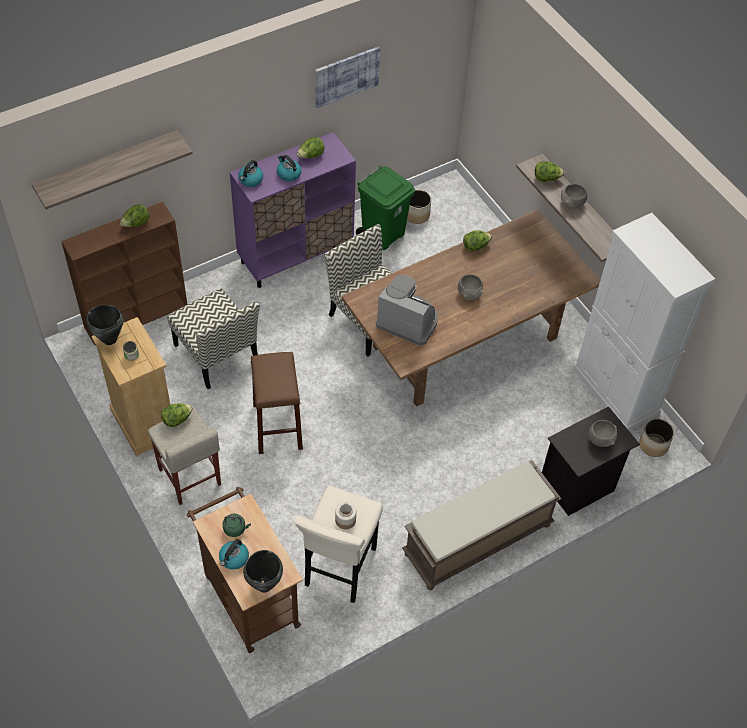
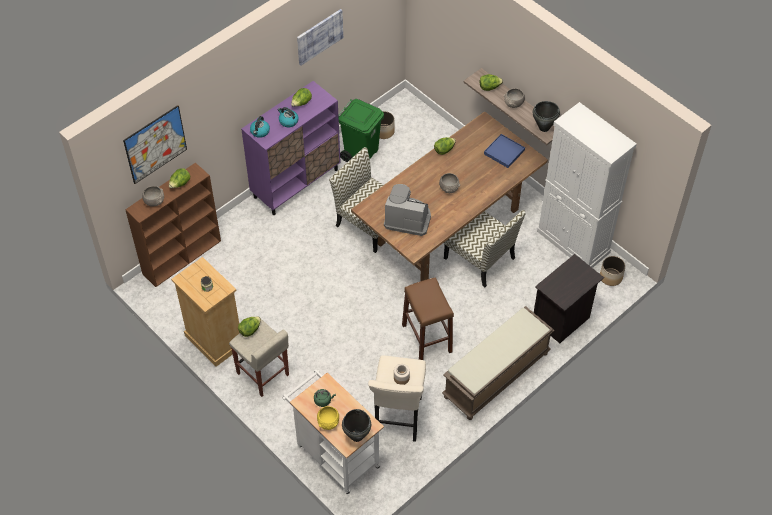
camera: 10 degrees left, 0 degrees up
(107, 167) = (155, 144): shelf -> picture
(109, 340) = (186, 278): black cooking pot -> black cooking pot (544, 128)
(217, 354) = (256, 274): chair -> chair (480, 258)
(233, 559) = (328, 422): kettle -> yellow bowl
(248, 596) = (334, 453): brown cart -> white cart
(277, 426) = (320, 321): brown stool -> brown stool (427, 338)
(549, 263) = (504, 152): none -> blue tray
(601, 439) = (574, 279): grey bowl -> grey bowl (154, 201)

